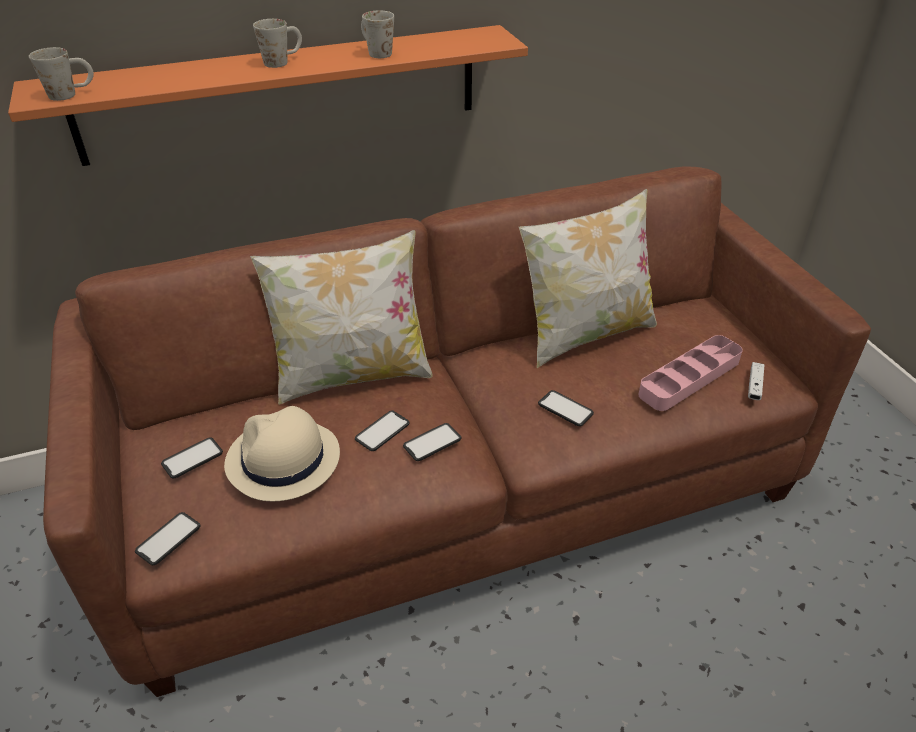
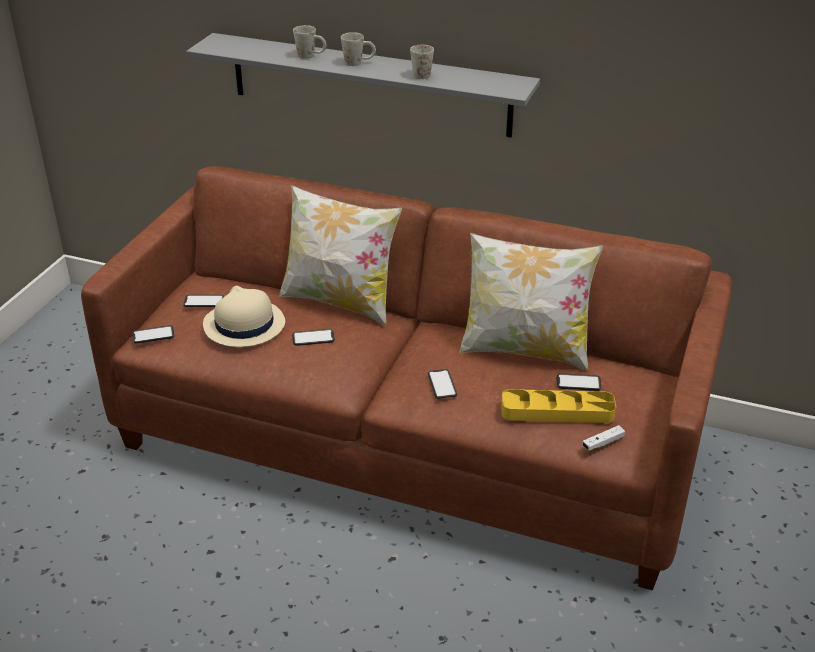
camera: 40 degrees right, 5 degrees down
(71, 94) = (226, 49): white mug -> white mug (311, 56)
(282, 94) = (369, 84): orange shelf -> grey shelf
(432, 442) = (333, 358): phone -> phone (578, 383)
(689, 377) = (557, 411): pink tray -> yellow tray

